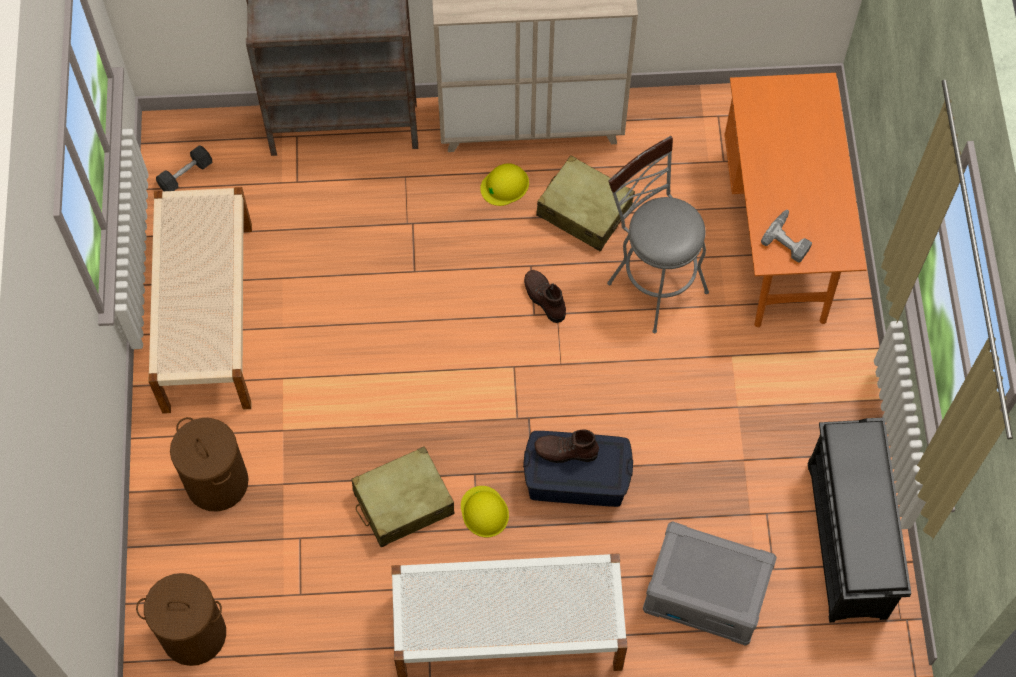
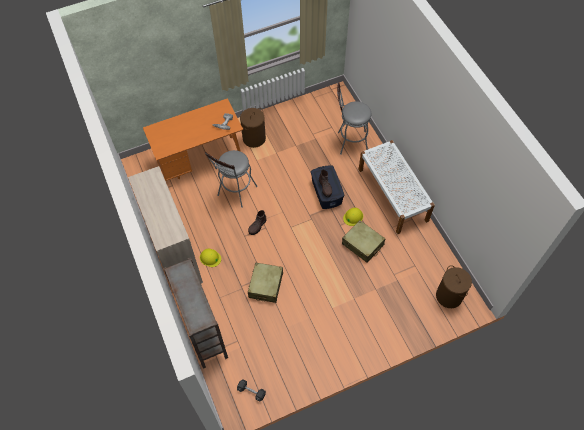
camera: 110 degrees left, 5 degrees down
(207, 317) = (317, 350): beige bench -> none
(216, 482) = (387, 314): brown laundry basket -> brown laundry basket (254, 138)
(584, 211) = (212, 225): beige suitcase -> beige suitcase (265, 285)
(706, 593) = (349, 142): grey storage box -> grey stool
(848, 541) = (312, 110): black shoe rack -> none

